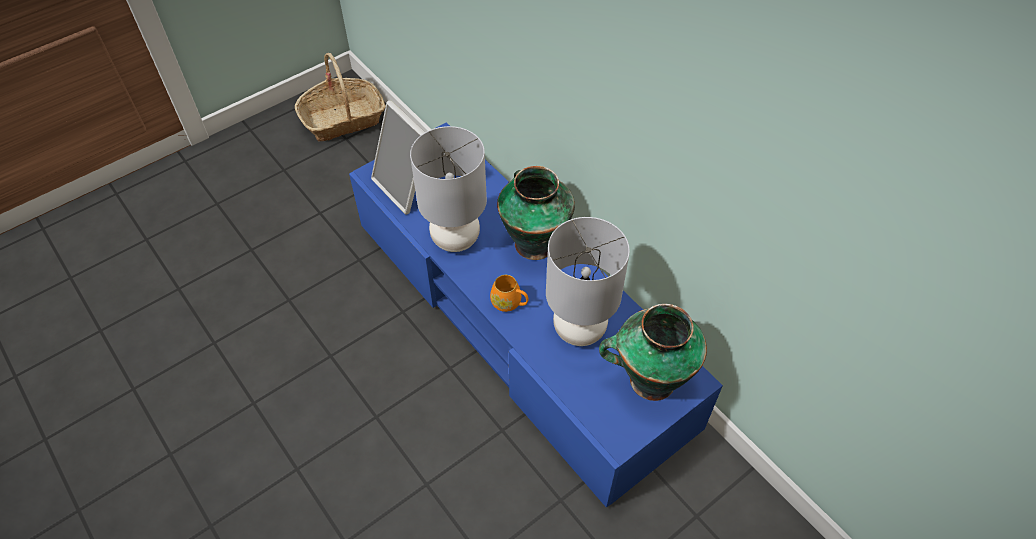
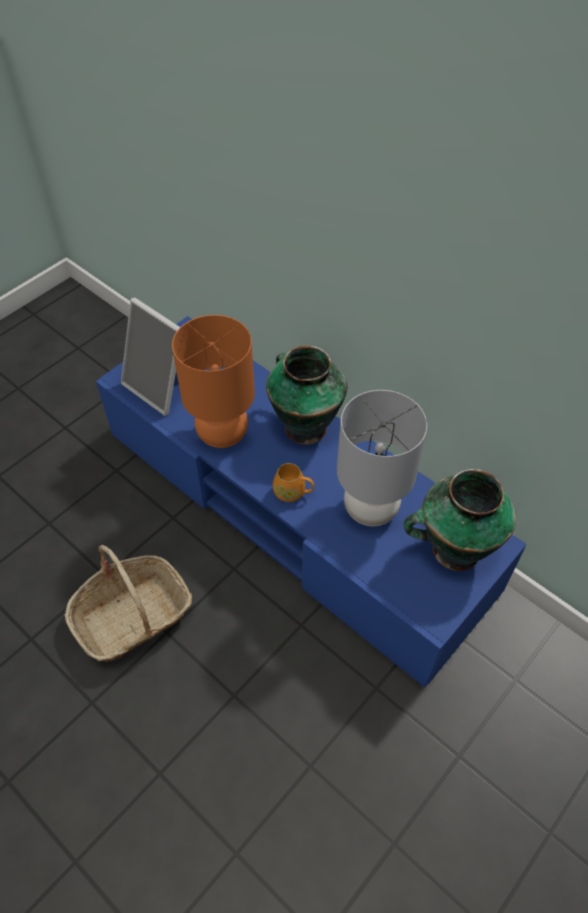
camera: 10 degrees left, 0 degrees up
(343, 119) = (71, 328): basket -> basket (133, 616)
(456, 239) = (223, 434): grey table lamp -> orange table lamp

